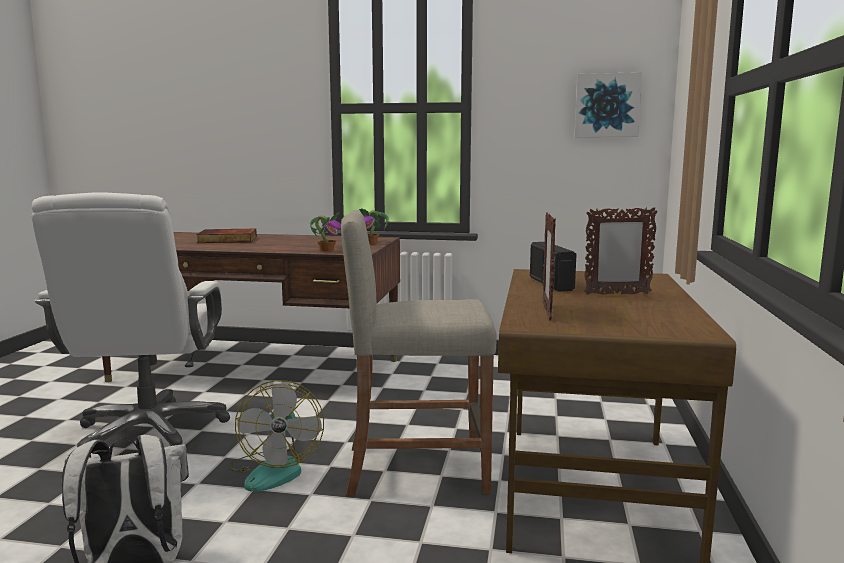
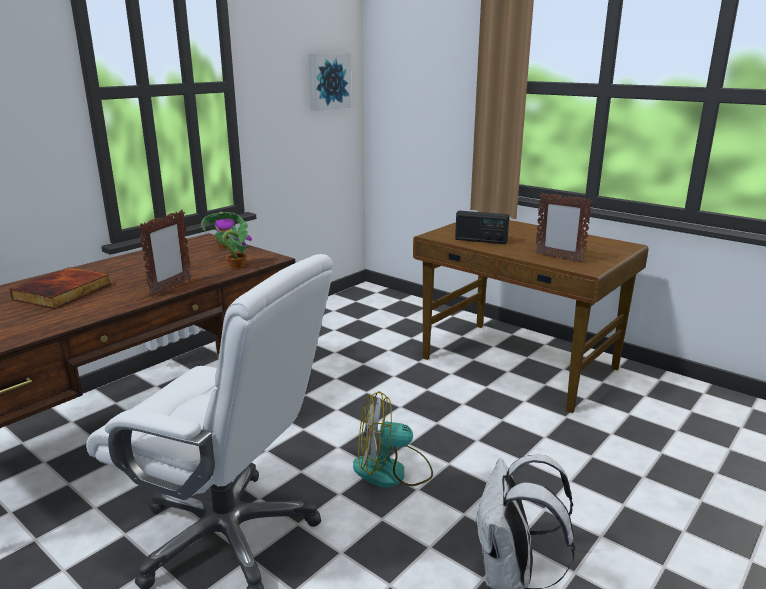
camera: 60 degrees left, 10 degrees up
(275, 470) = (392, 471): fan -> fan turned 150 degrees clockwise
(416, 468) = (445, 409): beige stool -> none
(616, 294) = (526, 236): picture frame -> picture frame (170, 288)

